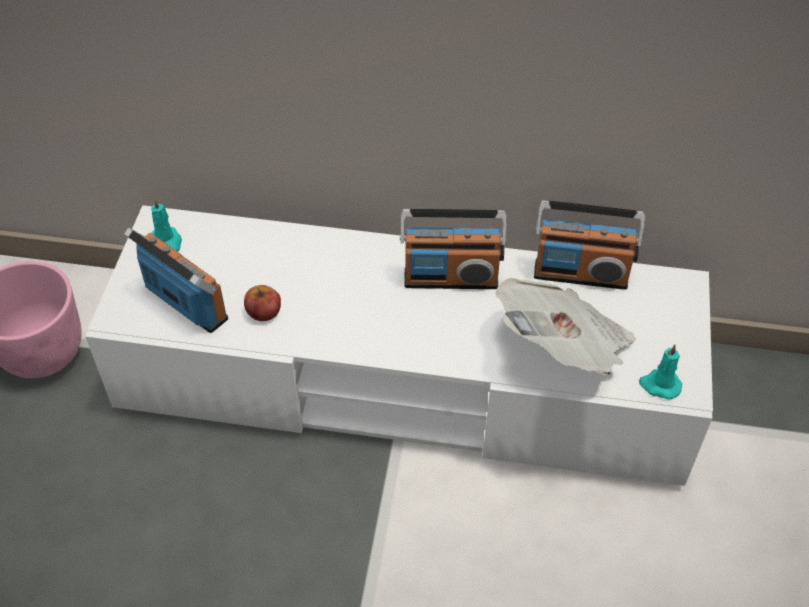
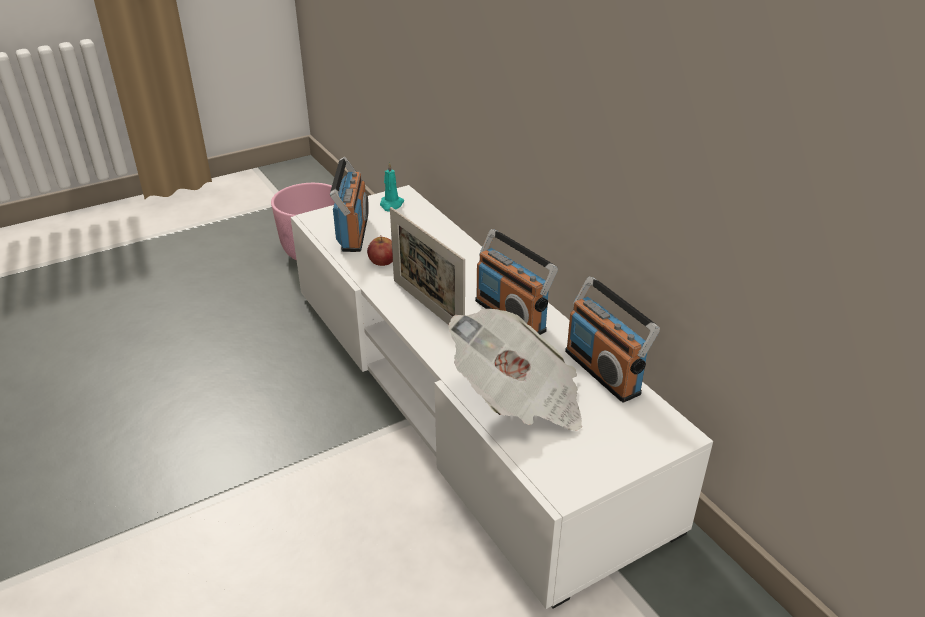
camera: 50 degrees right, 15 degrees down
(378, 326) = (427, 307): none -> picture frame
(659, 385) = (548, 469): turquoise candle -> none

